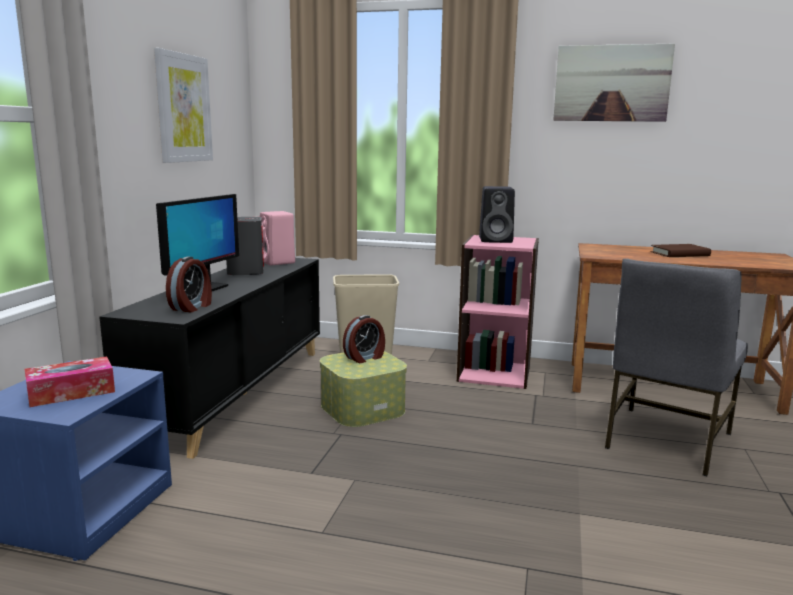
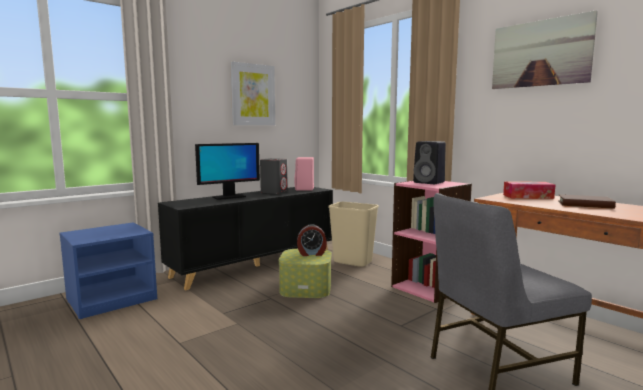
camera: 35 degrees right, 5 degrees down
(71, 392) = (103, 234): tissue box -> tissue box (528, 196)
(192, 307) = (202, 203): alarm clock -> none

